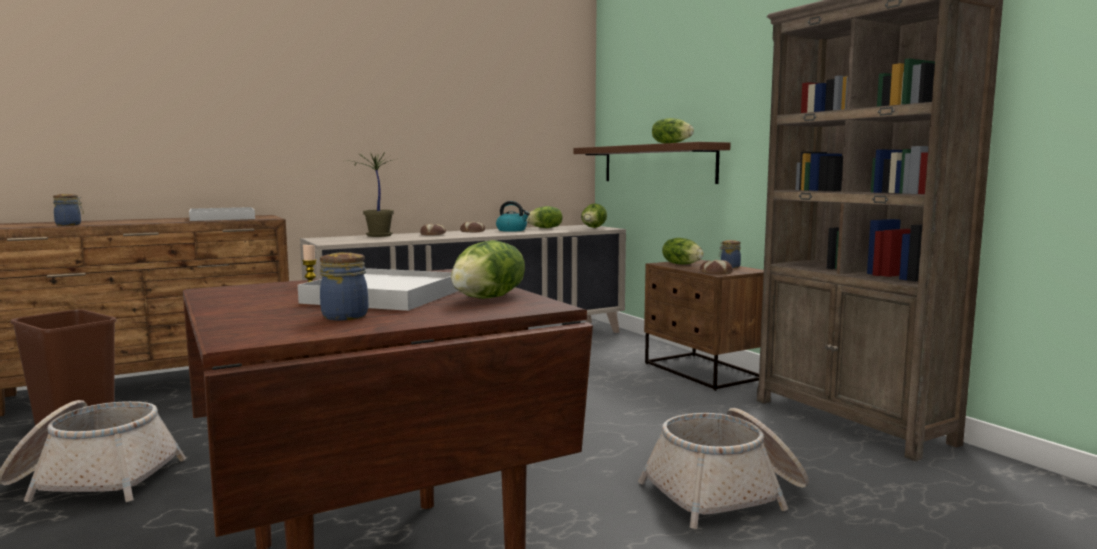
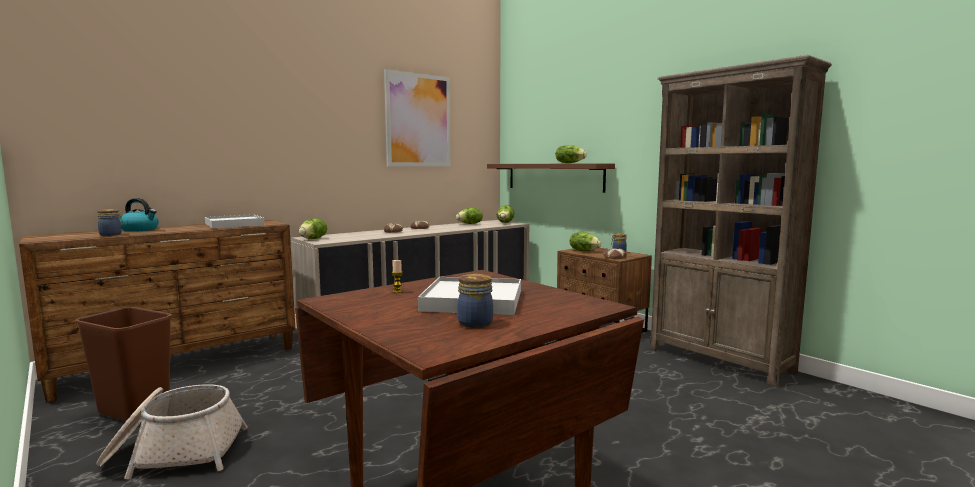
camera: 10 degrees left, 0 degrees up
(378, 235) = (351, 234): potted plant -> none
(475, 89) = (418, 120): none -> picture
(489, 298) = (553, 299): lettuce -> lettuce (313, 239)
(512, 230) = (448, 226): kettle -> kettle (140, 230)
(727, 493) = (671, 422): basket -> none

